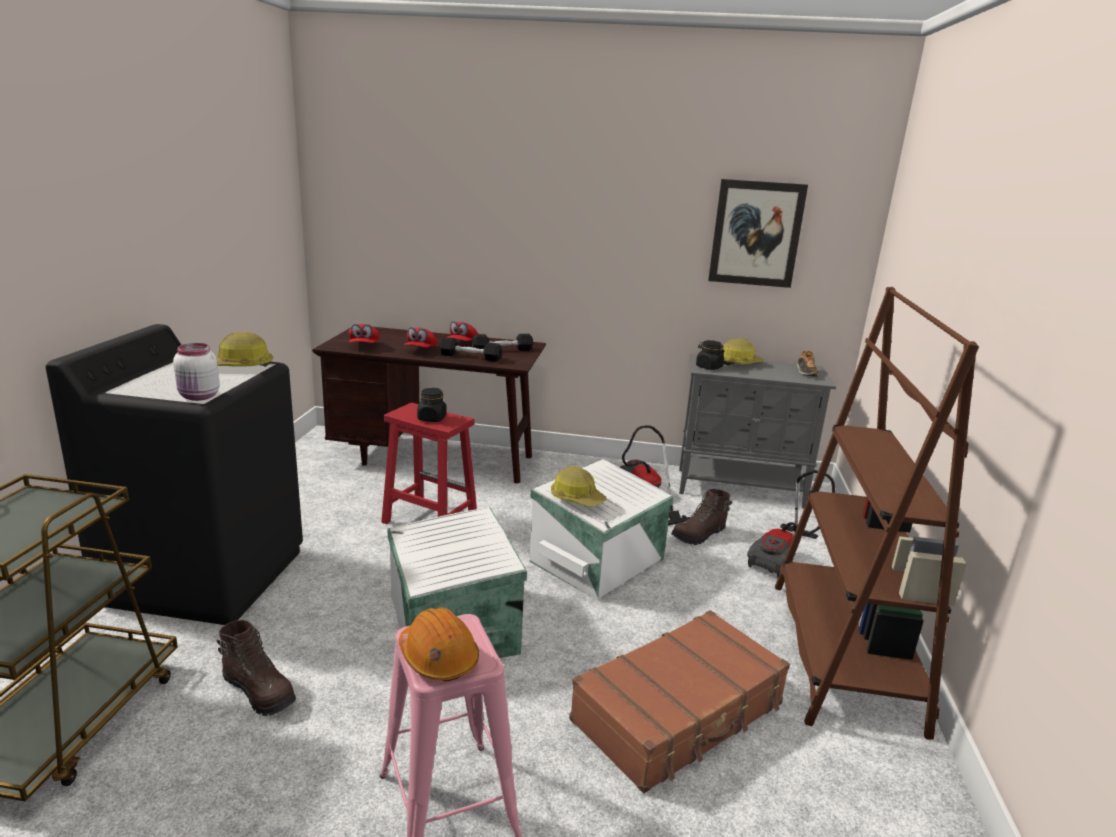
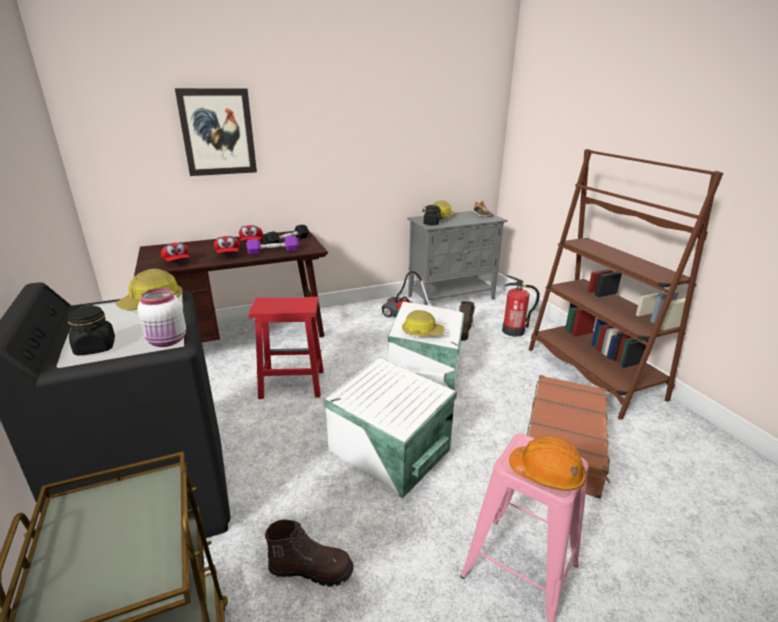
camera: 30 degrees left, 5 degrees up
(432, 418) = (289, 305): black jar -> black jar (95, 347)
(470, 357) = (273, 251): black dumbbell -> purple dumbbell
(756, 233) = (438, 128): picture -> picture (218, 132)
(783, 557) = (513, 331): vacuum cleaner -> fire extinguisher

